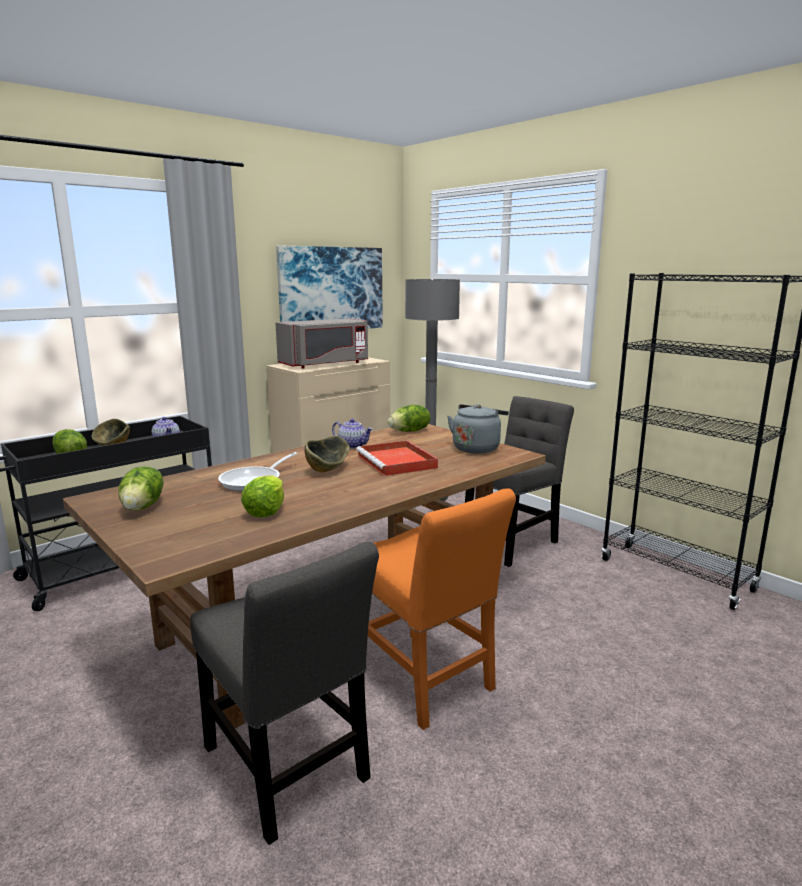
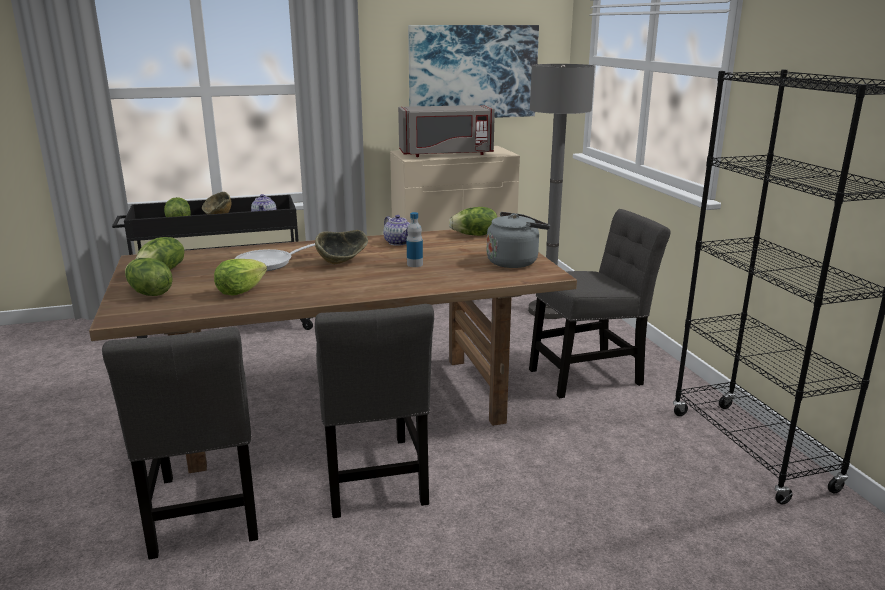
camera: 25 degrees right, 5 degrees up
(162, 531) = (149, 293): none -> lettuce
(397, 462) = (414, 264): red tray -> bottle
(426, 681) = (374, 480): orange chair -> grey chair

